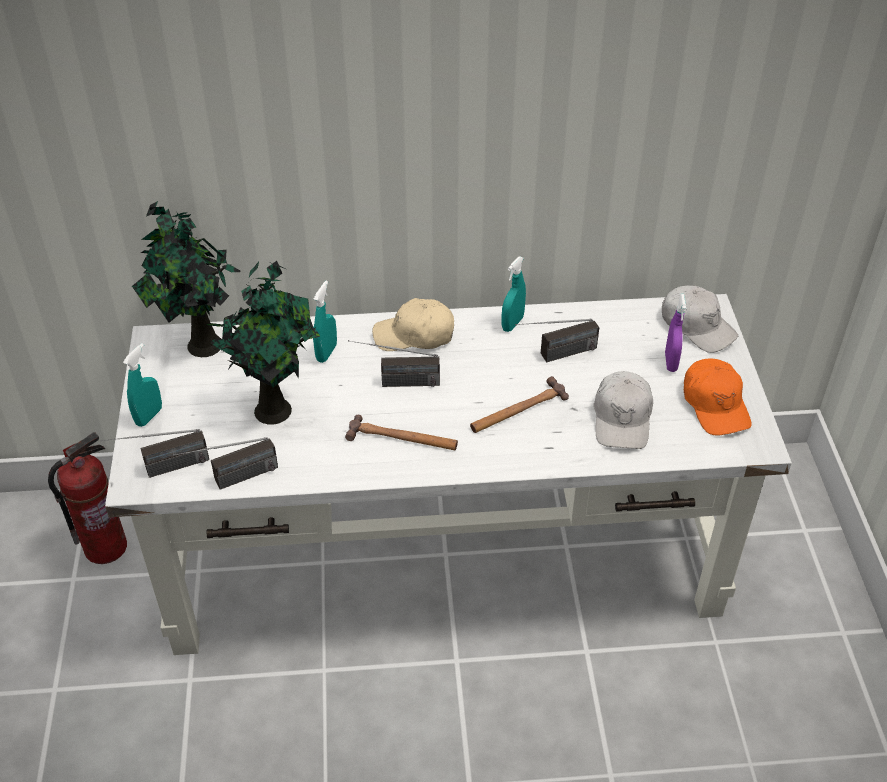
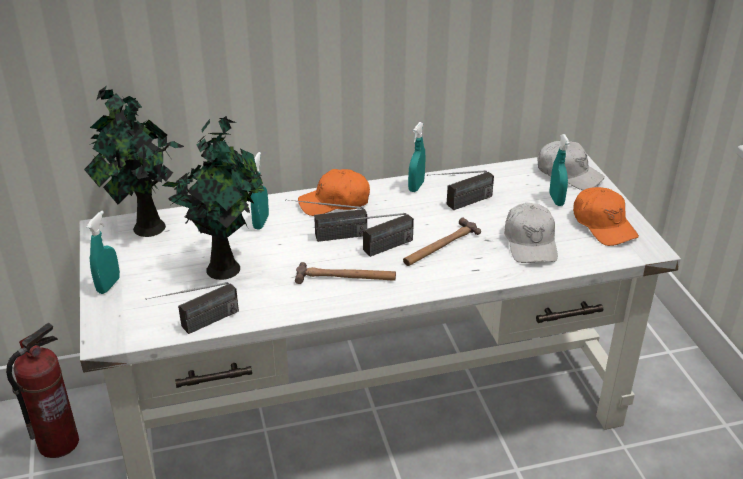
camera: 10 degrees left, 10 degrees down
(161, 469) = (129, 325): radio -> radio (377, 250)
(414, 335) = (335, 202): beige cap -> orange cap
(670, 362) = (556, 200): purple spray bottle -> turquoise spray bottle

